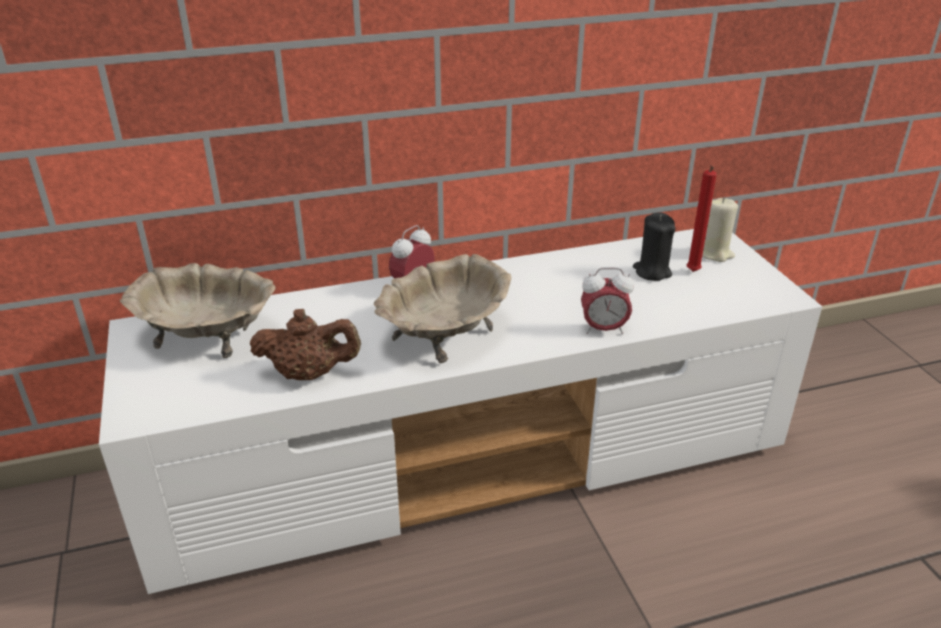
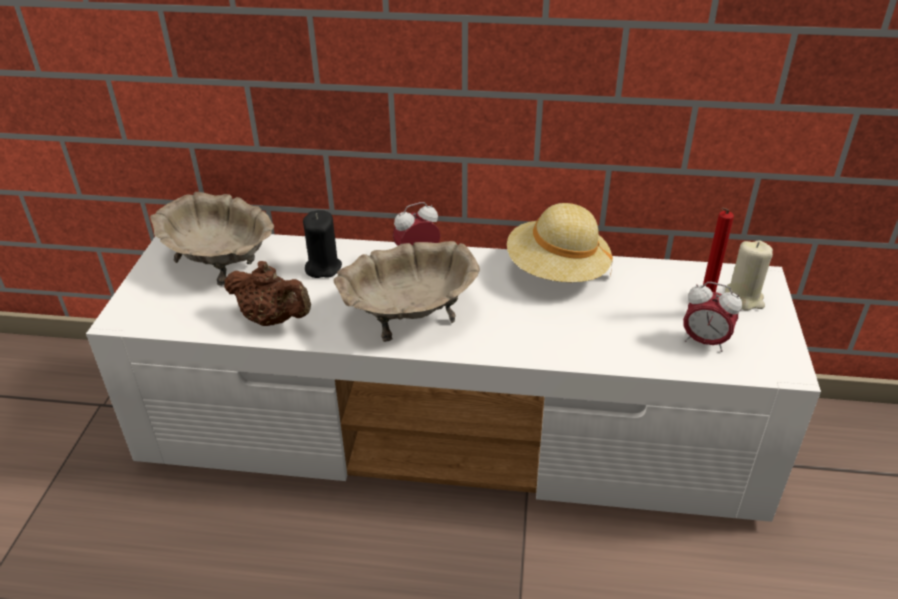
camera: 25 degrees right, 5 degrees up
(549, 268) = (557, 272): none -> beige hat
(603, 329) = (560, 350): alarm clock -> alarm clock (704, 341)
(652, 271) = (659, 302): black candle -> black candle (323, 267)

